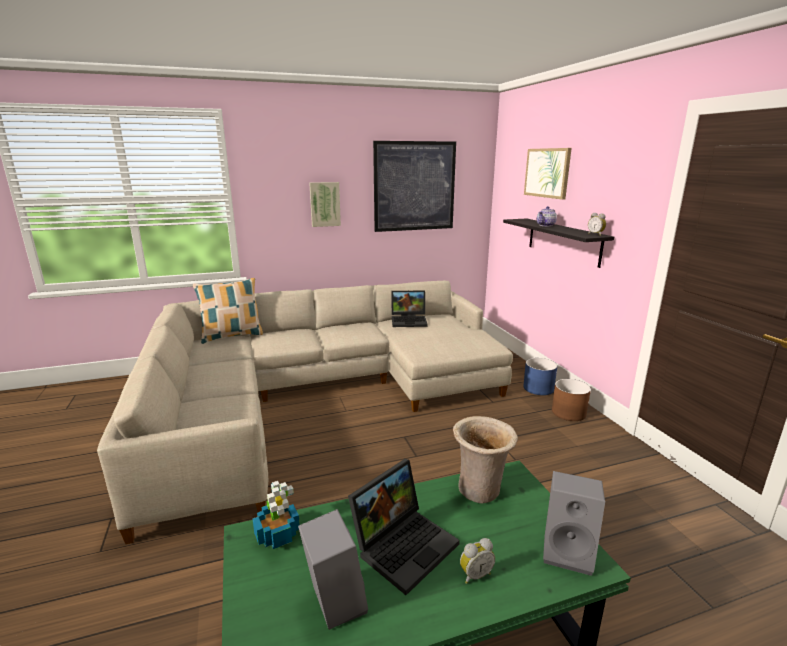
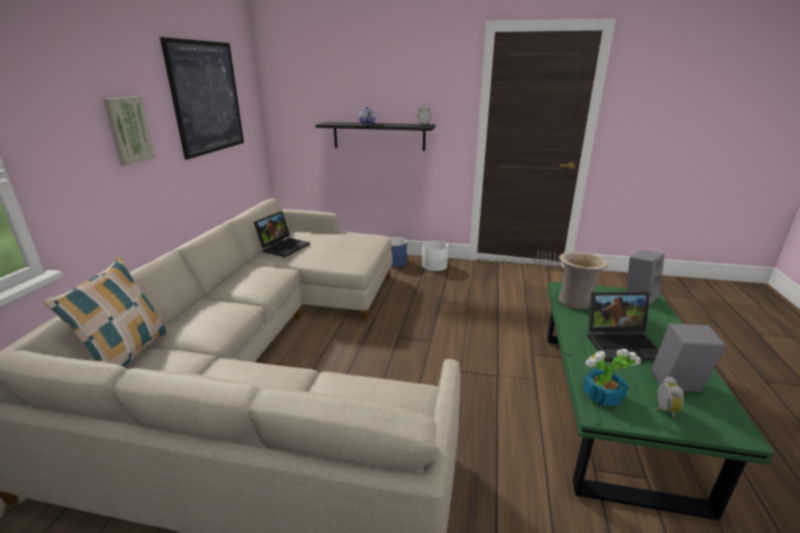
camera: 60 degrees left, 5 degrees up
(404, 543) = (623, 344): laptop -> laptop turned 105 degrees clockwise
(475, 574) = (654, 329): alarm clock -> alarm clock (663, 410)
(547, 173) = (345, 76): picture -> none
(569, 413) = (434, 266): brown planter -> white planter

